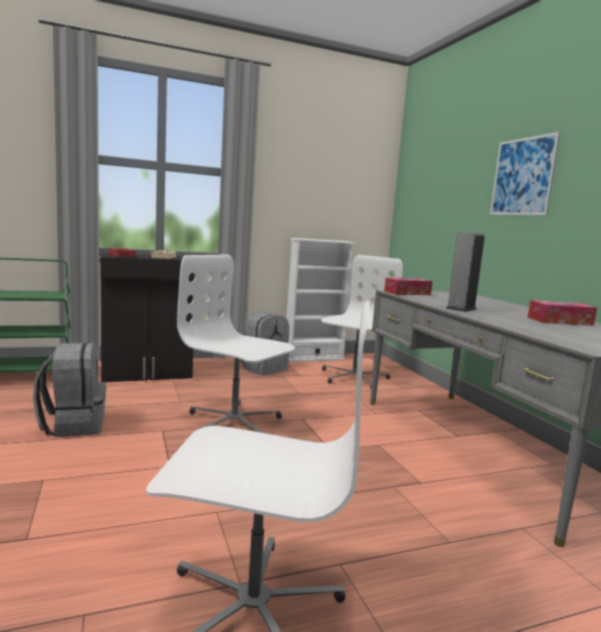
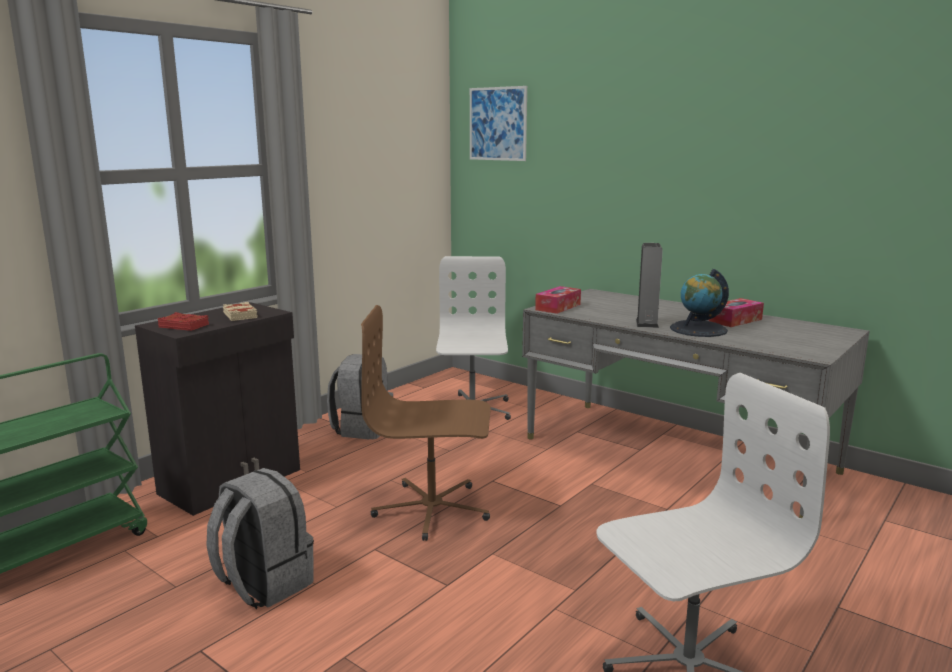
camera: 30 degrees left, 5 degrees up
(234, 422) = (432, 509): white office chair -> brown office chair
(313, 358) = (396, 395): white bookcase -> none
(502, 318) = (698, 329): none -> globe
(523, 176) = (648, 163): picture -> picture (497, 124)

